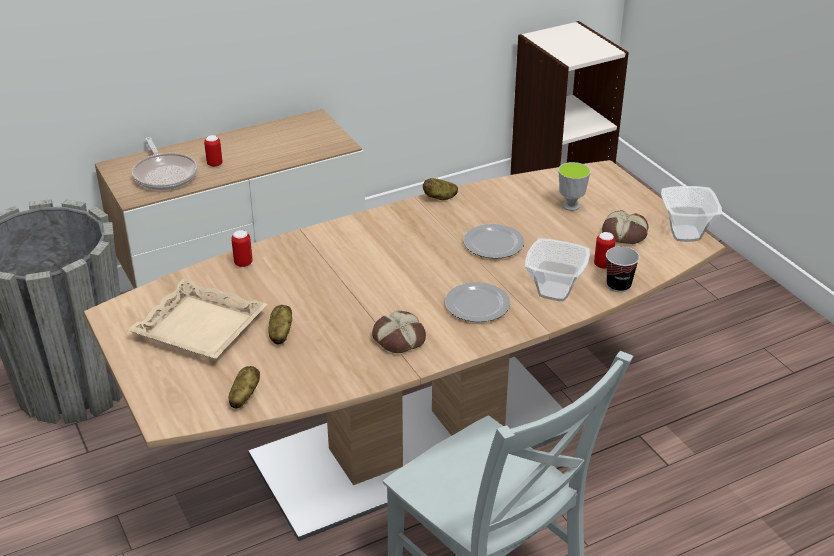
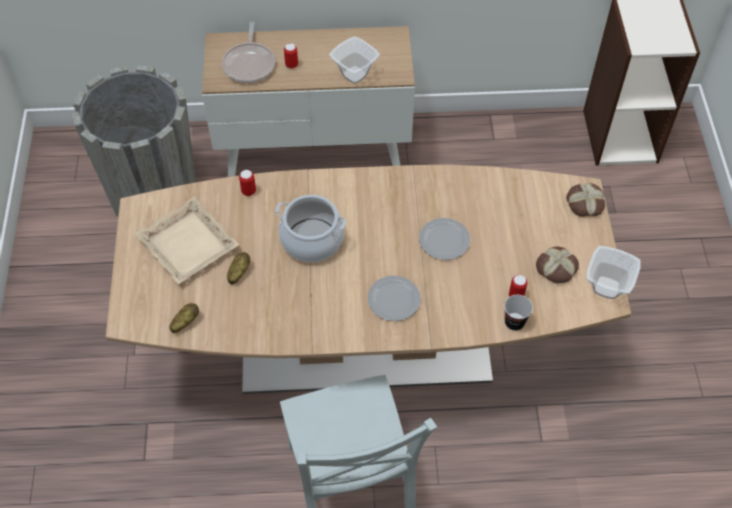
camera: 25 degrees right, 20 degrees up
(347, 283) = (312, 240): none -> cooking pot
(398, 338) = (317, 310): bread -> bread (584, 203)
(440, 198) = (432, 174): potato -> none
(555, 293) = (460, 310): bowl -> bowl (354, 76)
(571, 206) = (532, 221): cup -> none

